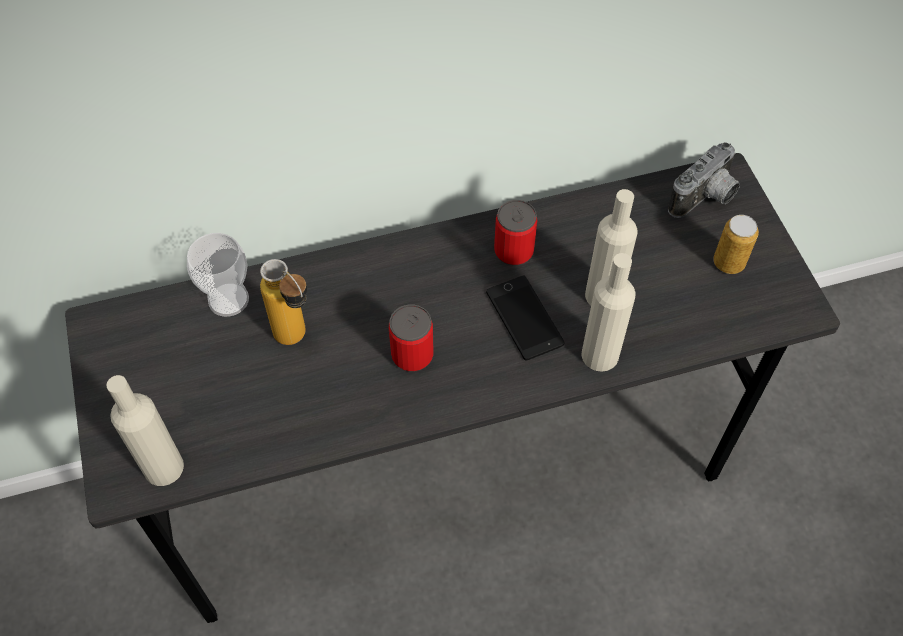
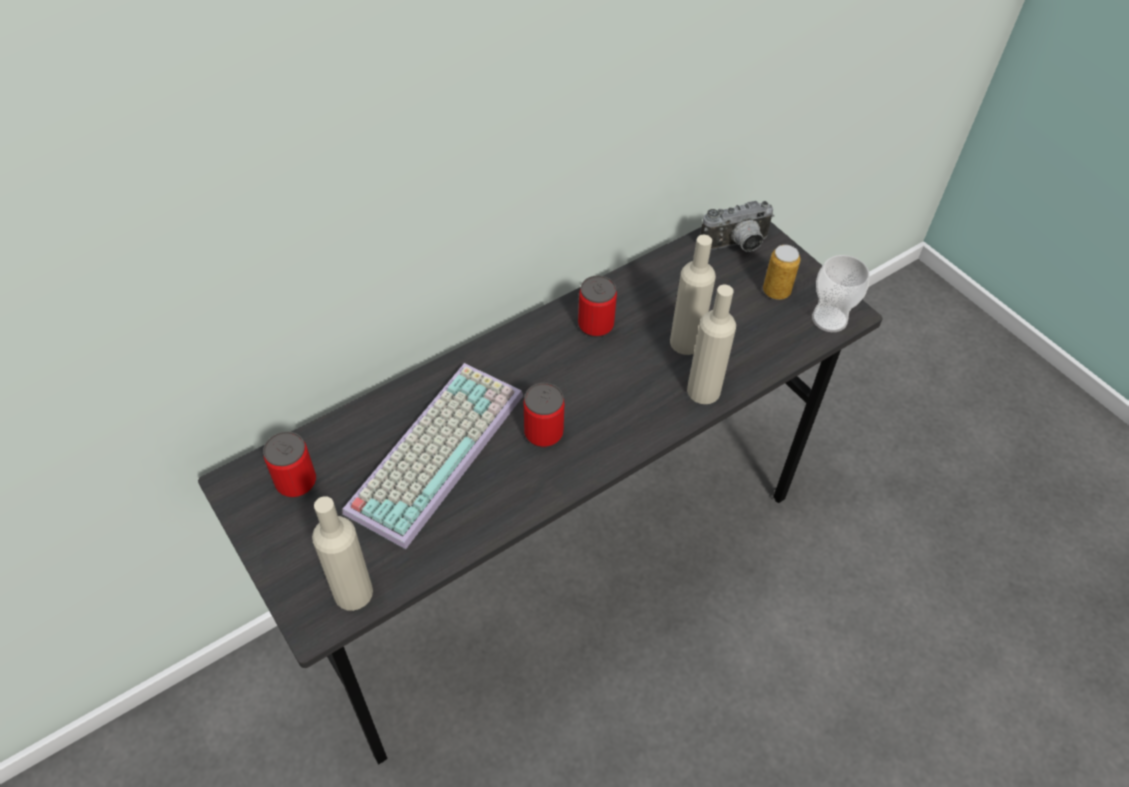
camera: 20 degrees left, 5 degrees down
(153, 339) = (296, 482): none -> can
(228, 299) = (355, 429): cup -> cup (829, 319)
(298, 341) = (435, 448): bottle -> keyboard
(524, 318) = (628, 377): phone -> none
(705, 199) = (737, 246): camera -> camera turned 45 degrees clockwise

